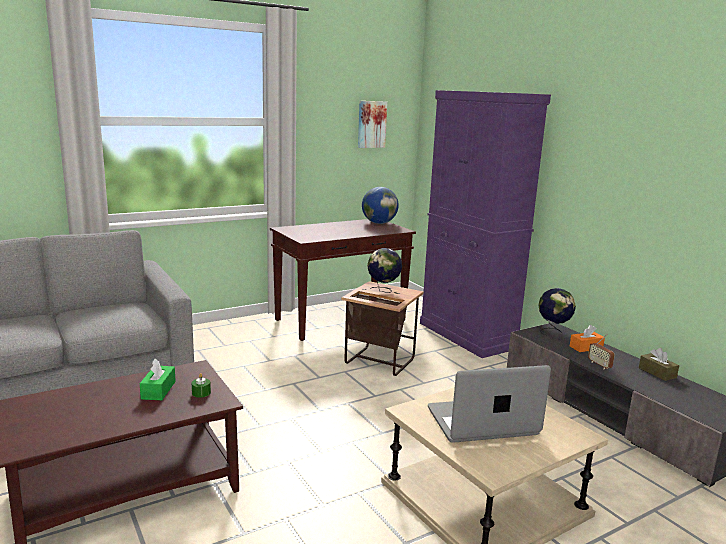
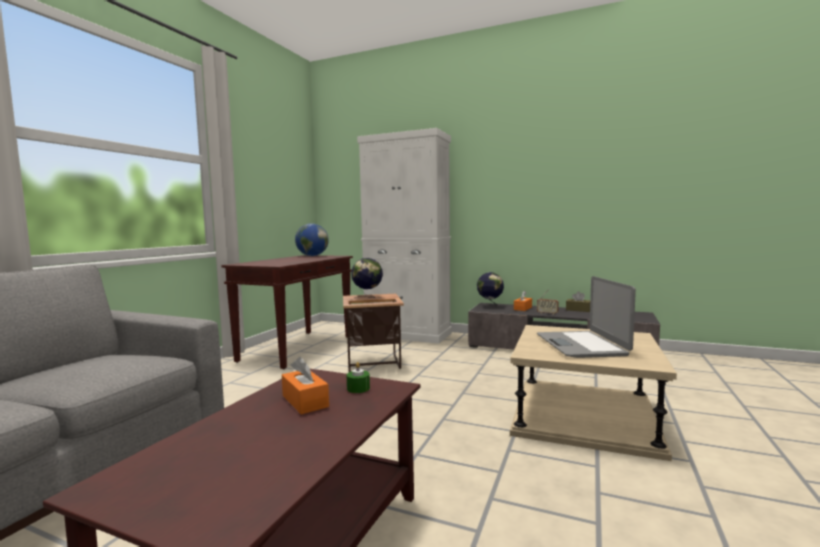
camera: 35 degrees left, 10 degrees down
(158, 390) = (305, 401): green tissue box -> orange tissue box
(371, 124) = (285, 174): picture -> none
(467, 335) = (408, 334): purple cabinet -> white cabinet
(482, 422) = (581, 345): laptop -> laptop turned 45 degrees counterclockwise

